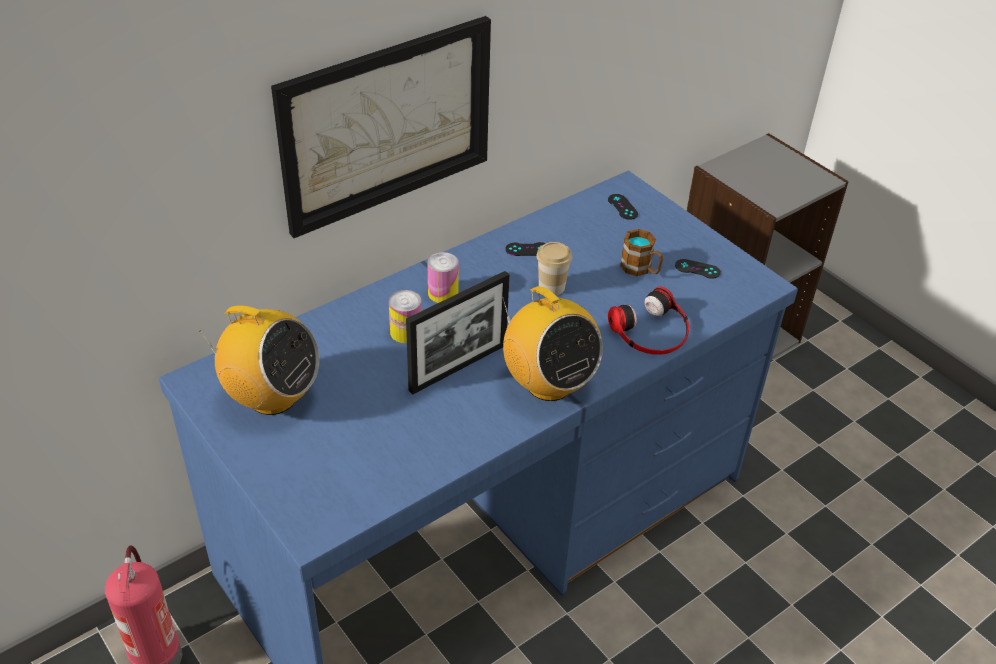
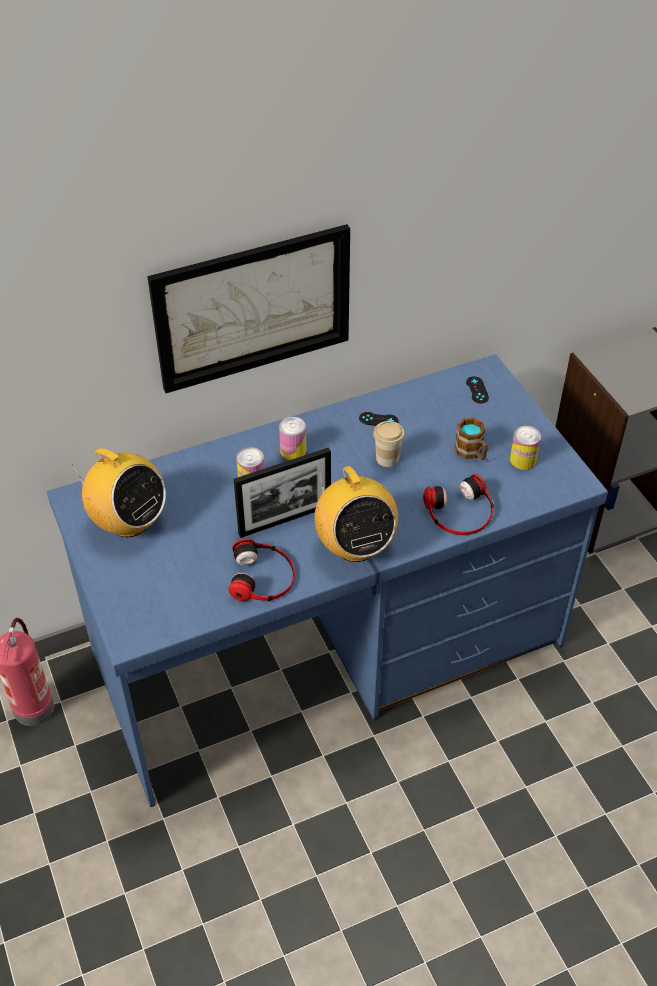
camera: 15 degrees right, 5 degrees up
(453, 433) = (263, 577): none -> headphones
(697, 269) = (523, 460): black game controller -> can

